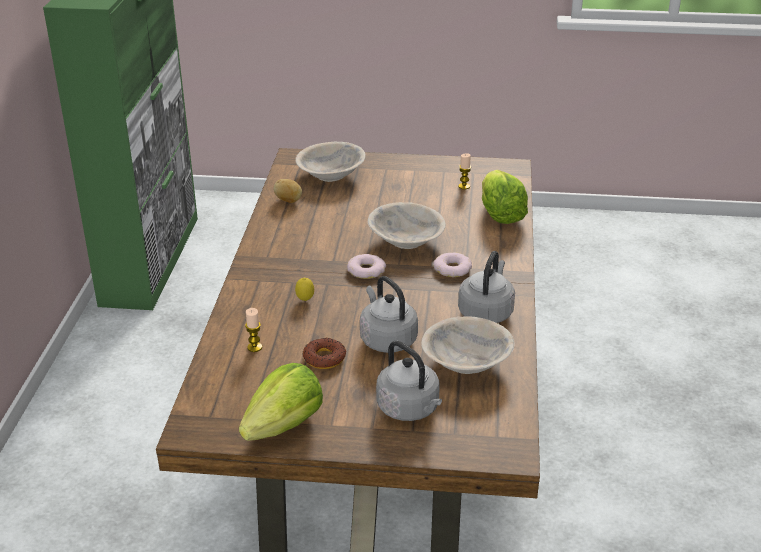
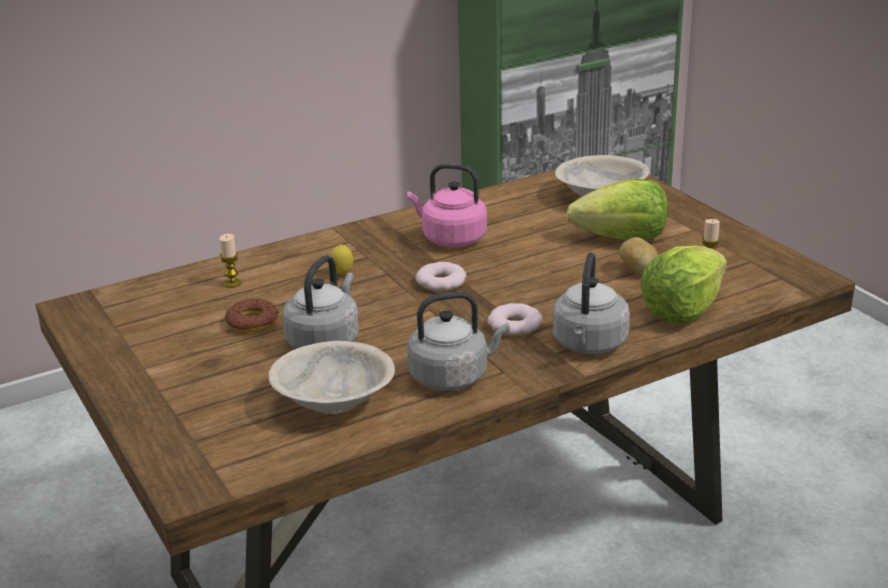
camera: 55 degrees right, 5 degrees down
(284, 426) = (120, 345): lettuce -> lettuce (622, 238)
(288, 201) = (514, 197): potato -> potato (638, 271)
(312, 244) = (450, 239): none -> pink kettle
(406, 241) = (532, 280): beige bowl -> none
(410, 409) = (212, 399): grey kettle -> grey kettle (589, 345)

